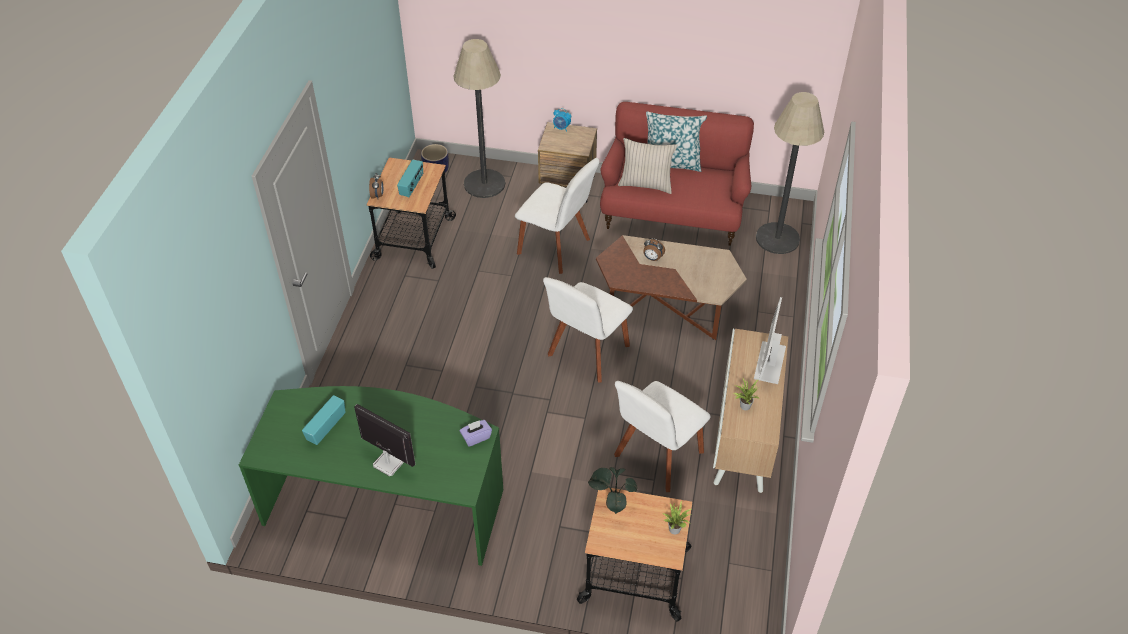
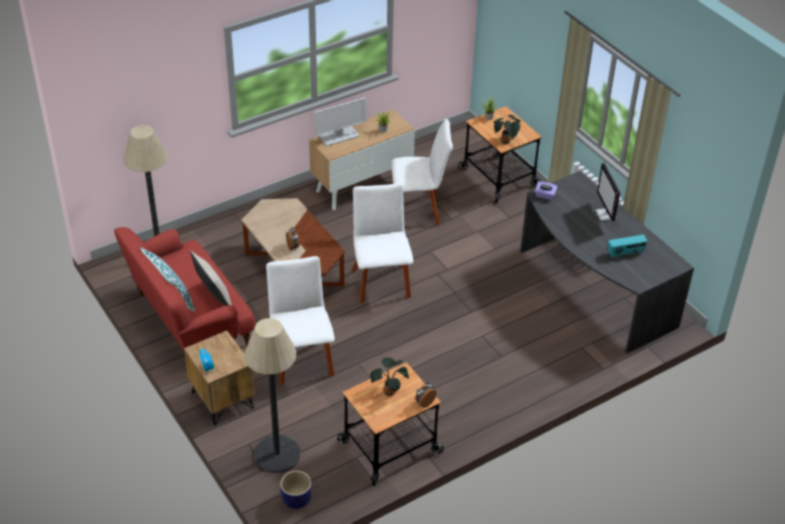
camera: 135 degrees left, 5 degrees down
(386, 501) = (593, 290): green desk -> grey desk
(412, 186) = (390, 391): radio -> potted plant
(586, 353) = (381, 281): white chair -> white chair turned 90 degrees counterclockwise

